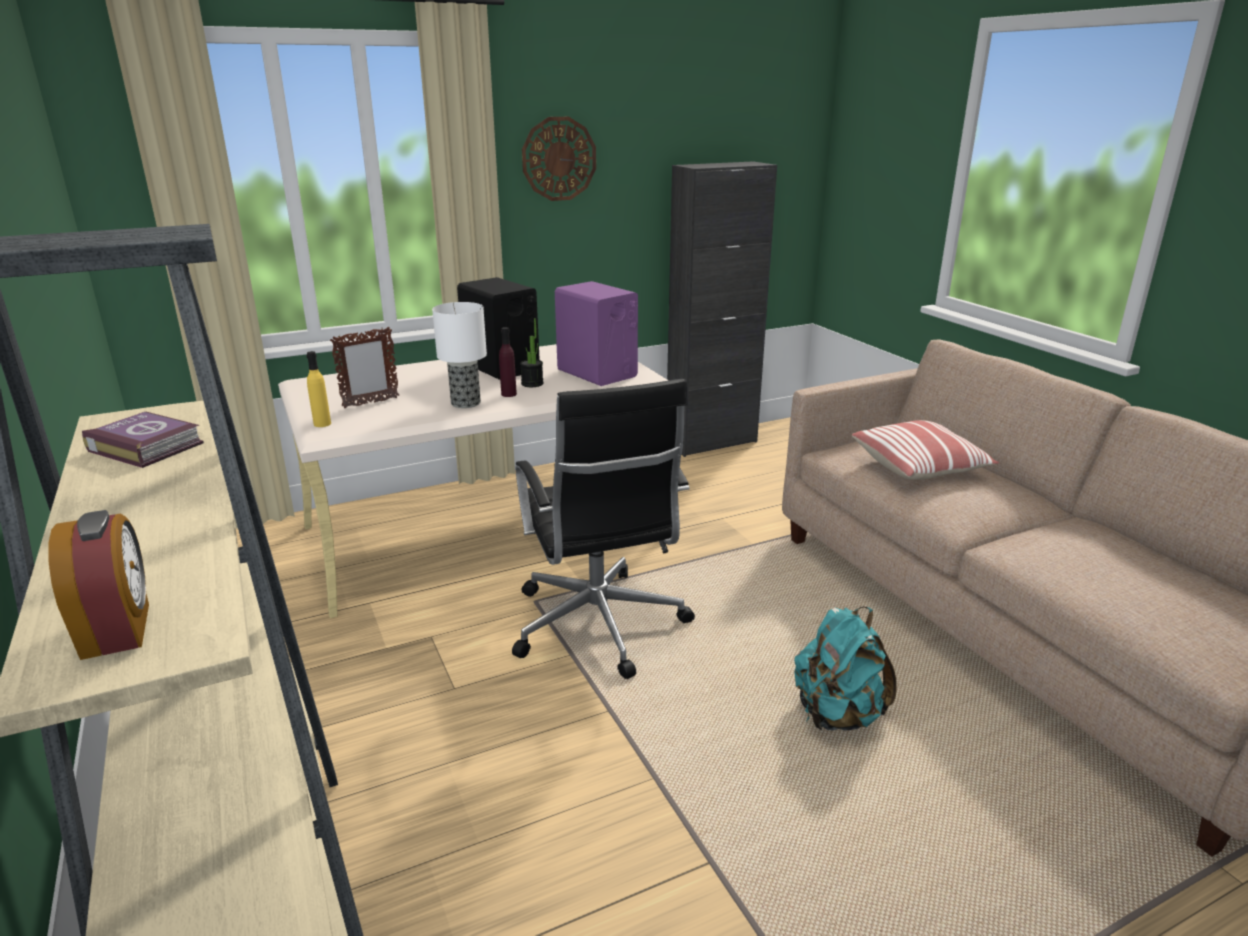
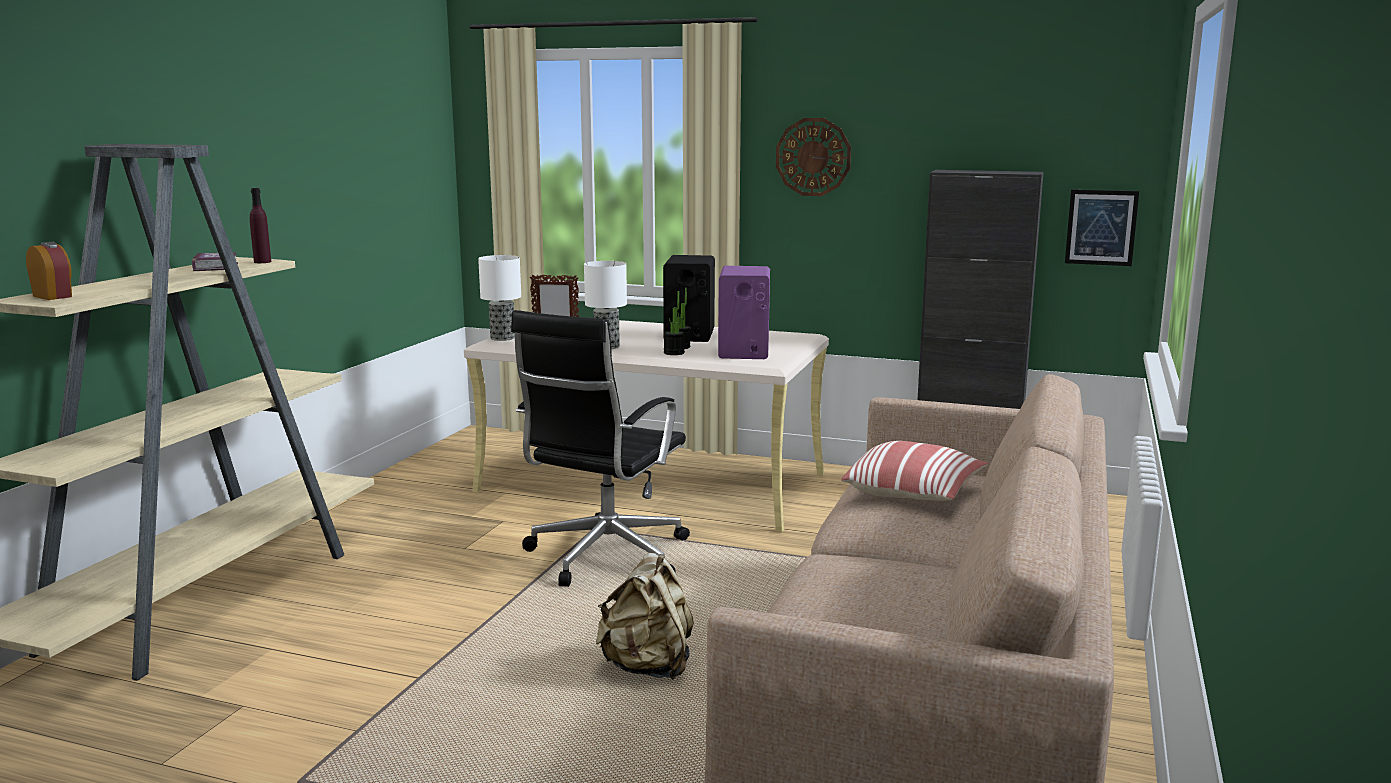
camera: 45 degrees right, 10 degrees down
(119, 630) = (53, 296): alarm clock -> alarm clock turned 75 degrees counterclockwise
(322, 424) = (503, 338): yellow bottle -> table lamp
(509, 394) = (646, 348): purple bottle -> purple bottle (262, 262)
(546, 392) = (674, 353): none -> potted plant
(789, 206) = (1101, 227): none -> picture
(837, 715) = (648, 667): turquoise backpack -> beige backpack

